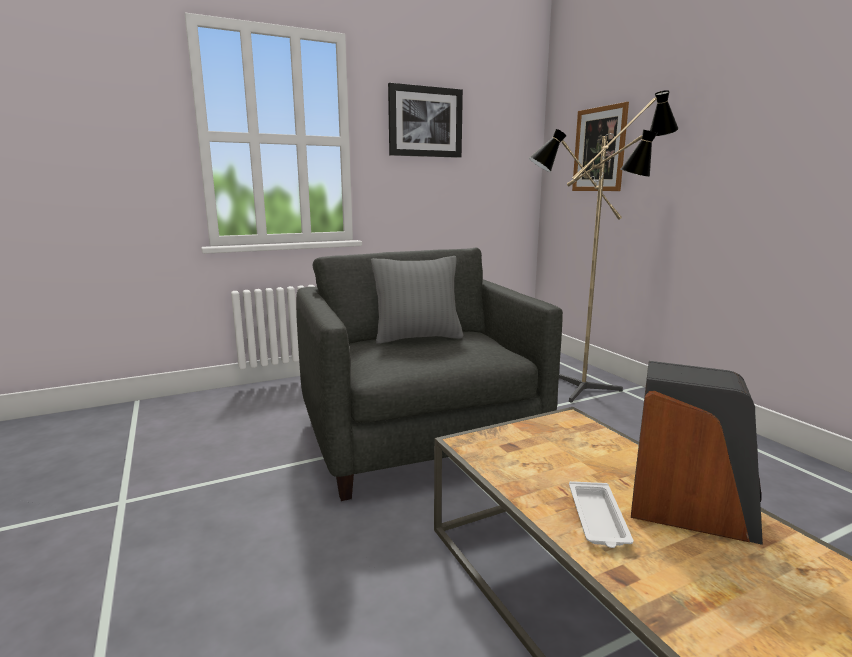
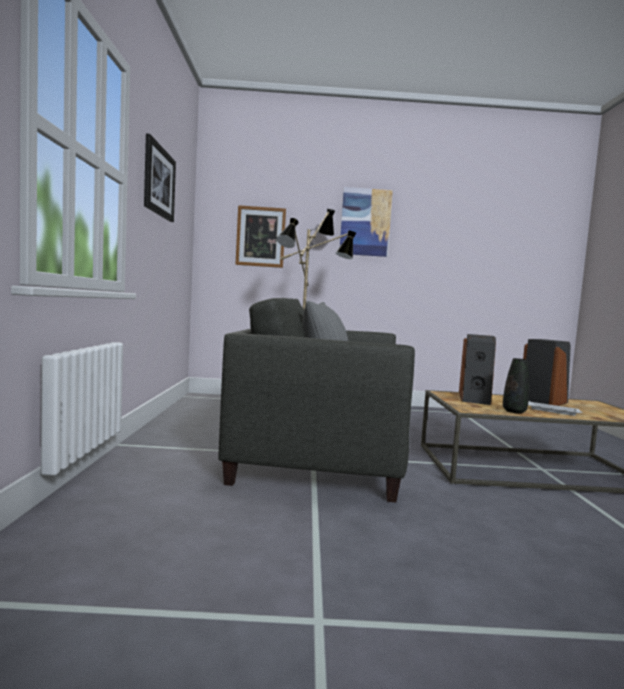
camera: 65 degrees left, 10 degrees down
(519, 478) = (514, 411): none -> black vase
(577, 443) = (475, 398): none -> speaker
(742, 96) = (365, 222): none -> picture

